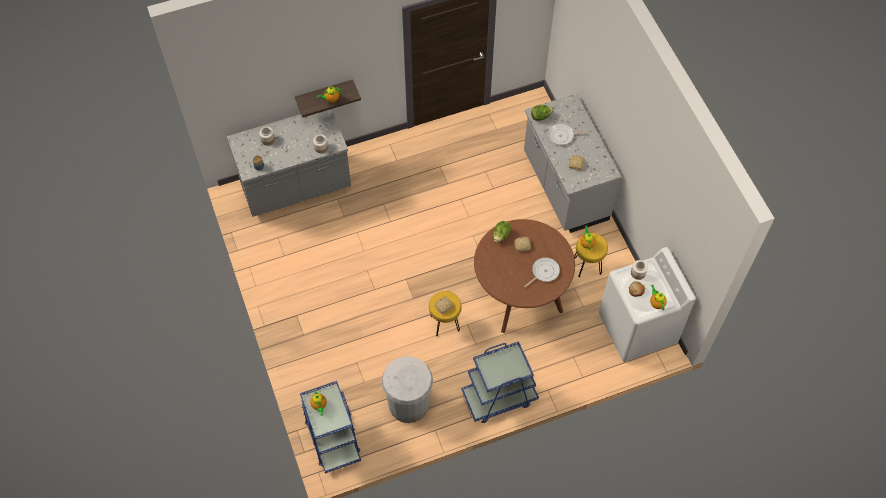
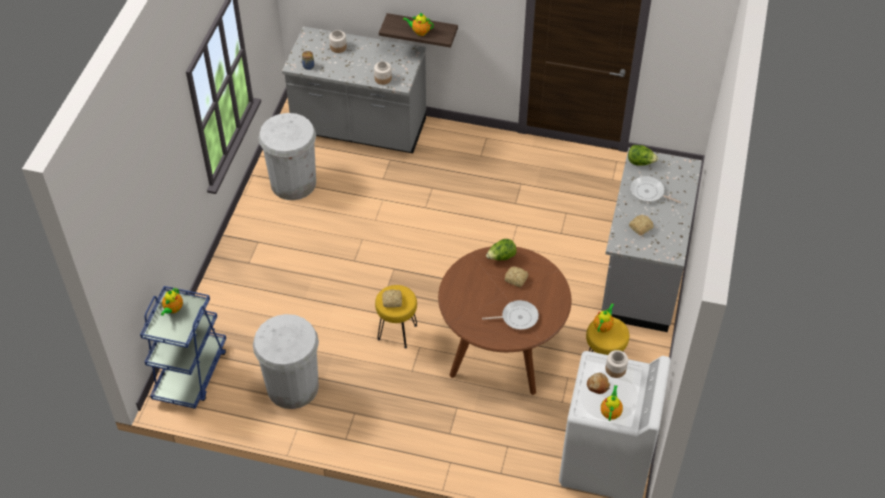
camera: 35 degrees right, 10 degrees down
(284, 256) = (293, 183): none -> white trash can
(499, 397) = (391, 437): blue cart -> none

